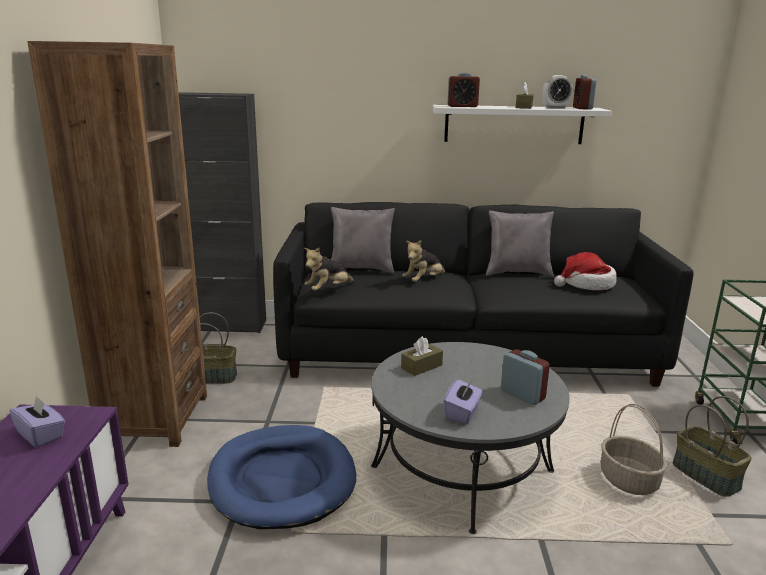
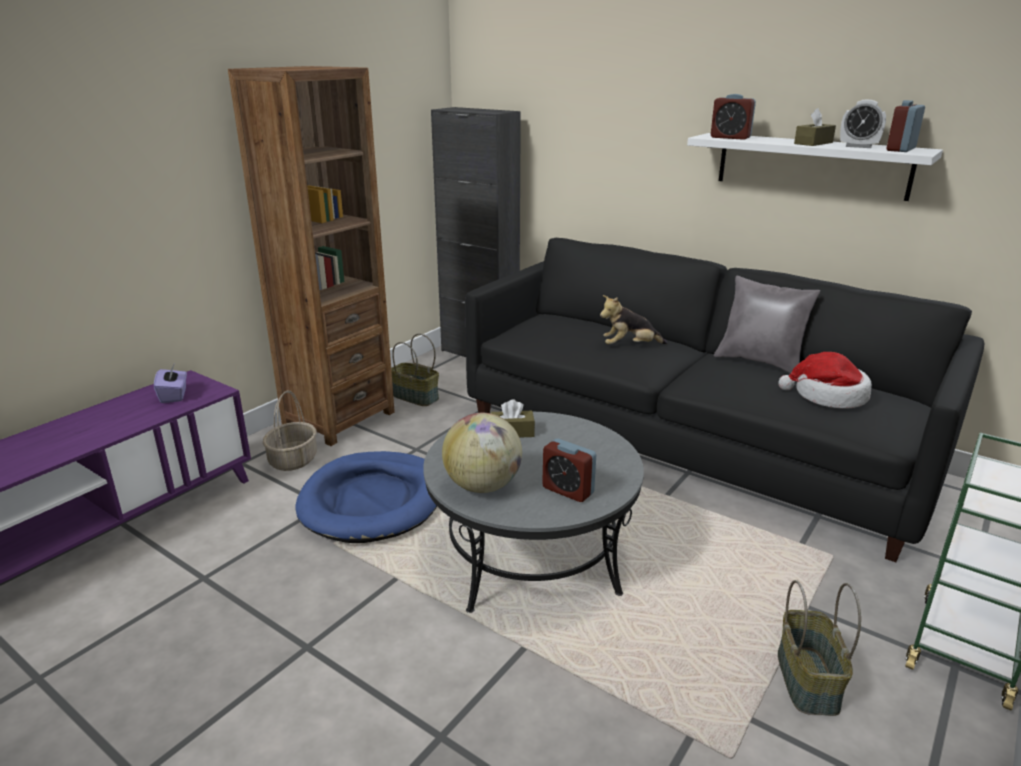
camera: 35 degrees right, 5 degrees up
(328, 290) = (520, 334): plush toy -> none
(362, 269) = (584, 320): grey pillow -> none
(462, 413) = (483, 486): purple tissue box -> globe
(522, 395) = (568, 490): alarm clock -> alarm clock turned 135 degrees clockwise
(629, 480) = (698, 641): basket -> basket (293, 460)

